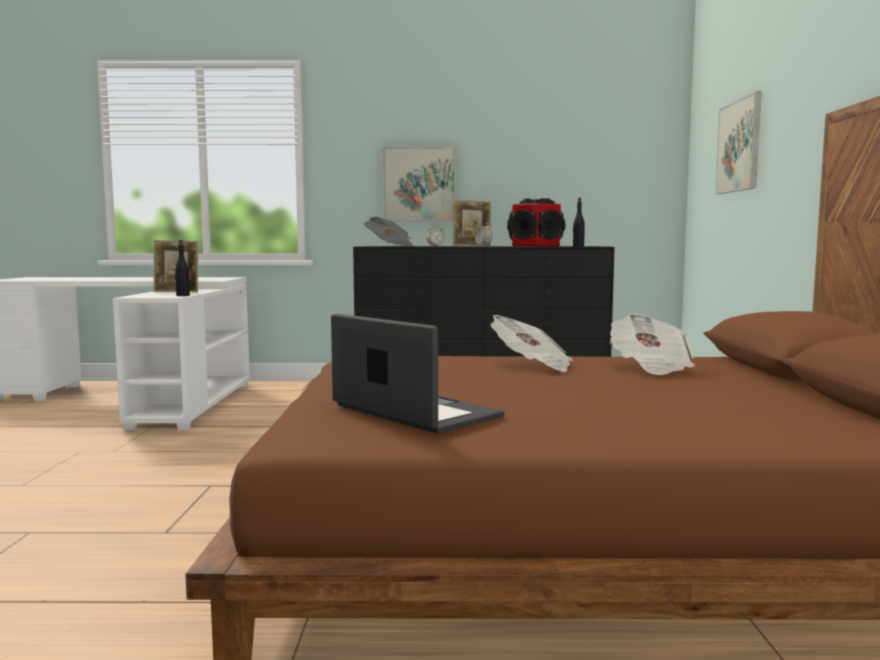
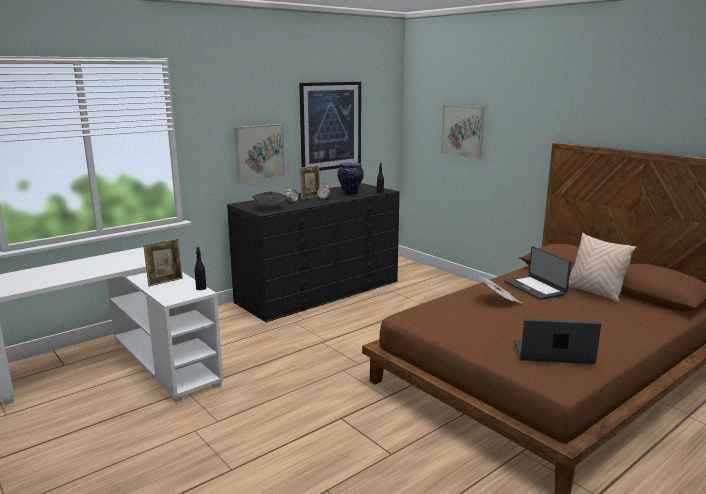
camera: 40 degrees left, 10 degrees up
(535, 246) = (350, 193): speaker -> vase
(540, 155) = (331, 126): none -> picture
(650, 367) = (535, 288): newspaper -> laptop
(767, 389) = (594, 293): none -> beige pillow

